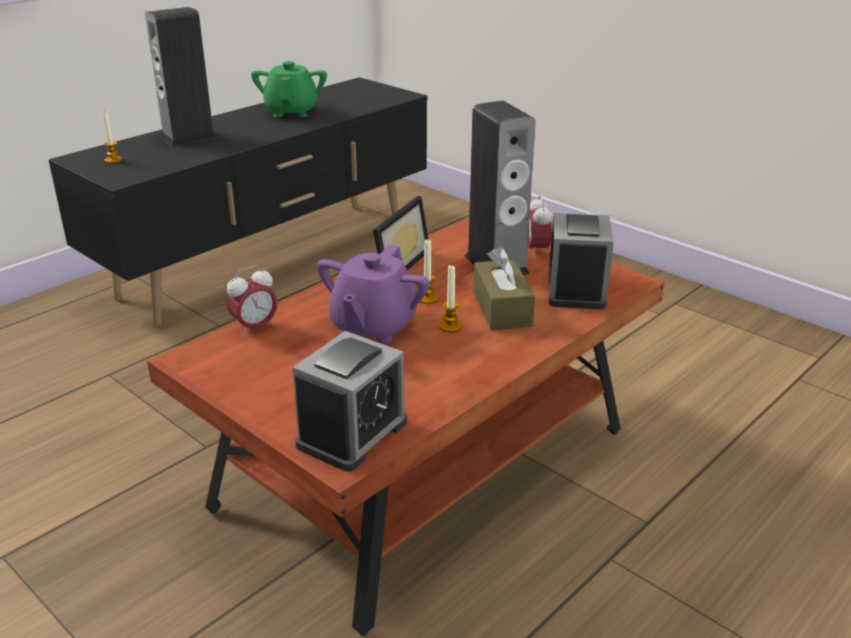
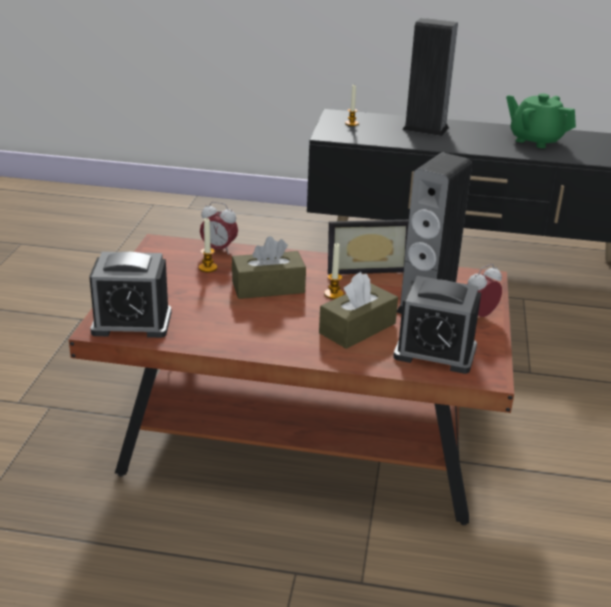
camera: 55 degrees right, 0 degrees up
(292, 111) = (535, 140): green teapot -> green teapot turned 105 degrees counterclockwise
(373, 326) = (268, 287): purple teapot -> brown tissue box
(450, 326) = (304, 315): candle -> candle (208, 268)
(576, 289) = (435, 352): alarm clock -> alarm clock turned 45 degrees clockwise

